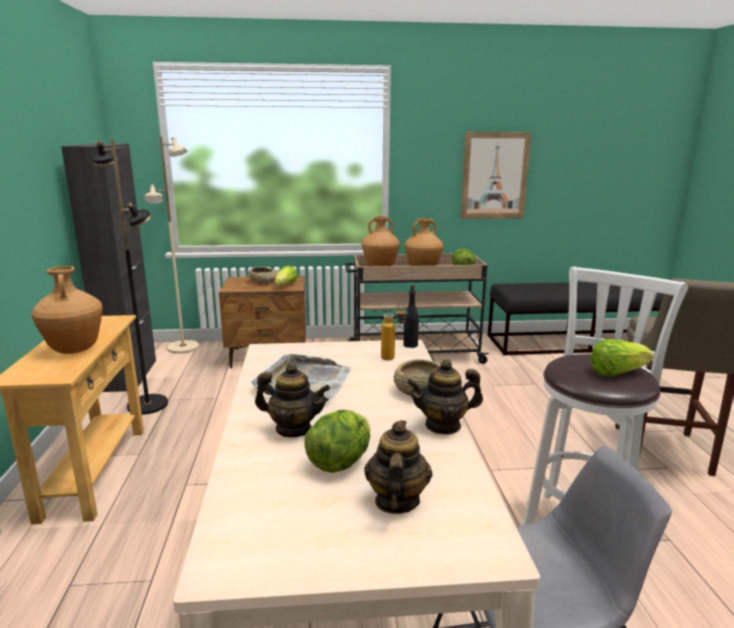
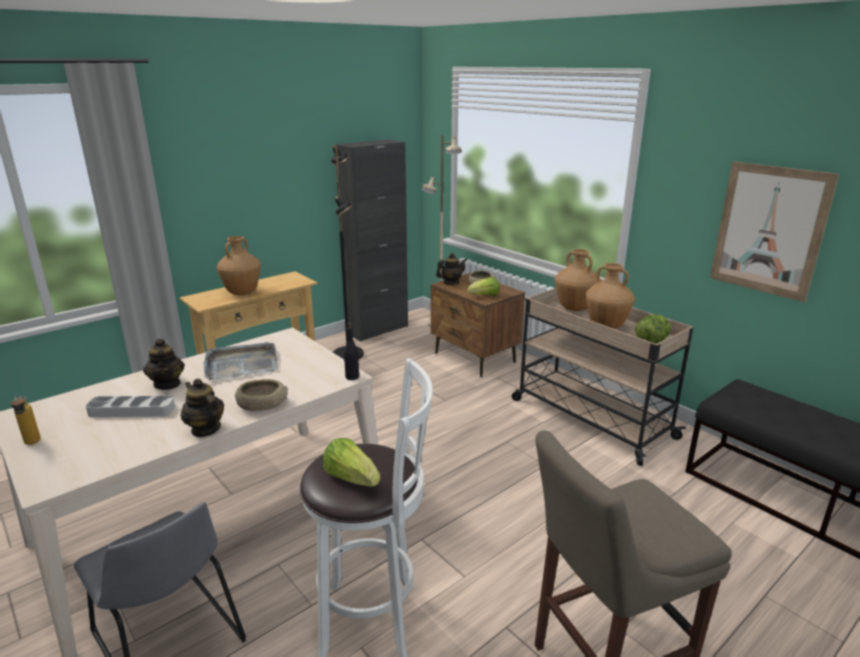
camera: 55 degrees right, 5 degrees up
(340, 462) = (132, 410): lettuce -> grey tray
(393, 358) = (315, 379): bottle -> bottle (32, 444)
(396, 501) = (92, 441): teapot -> teapot (451, 283)

